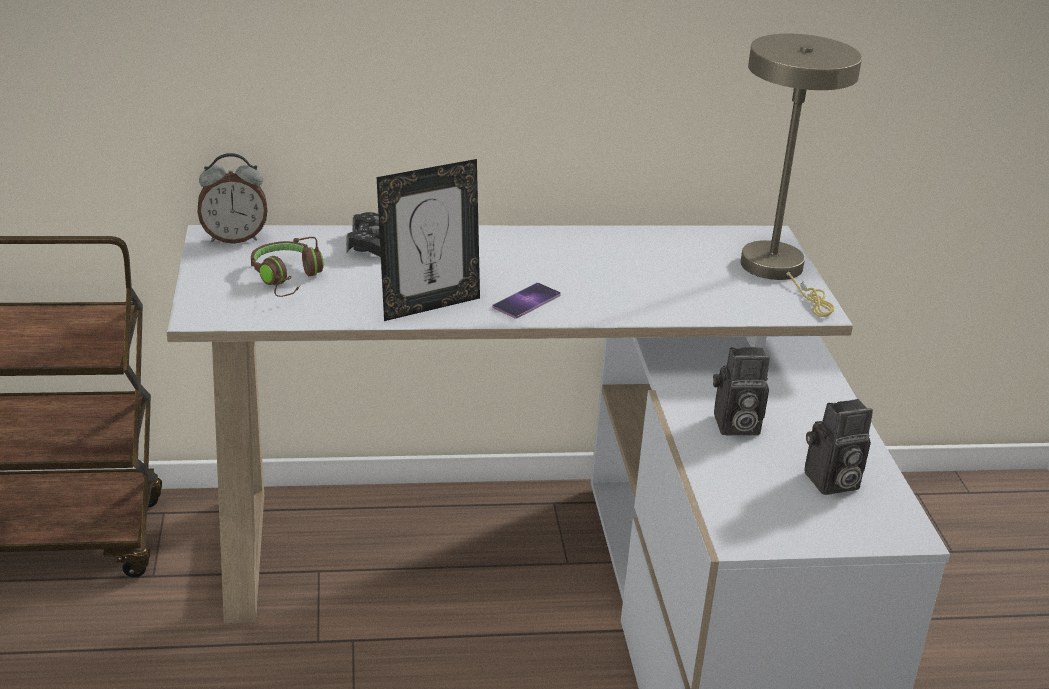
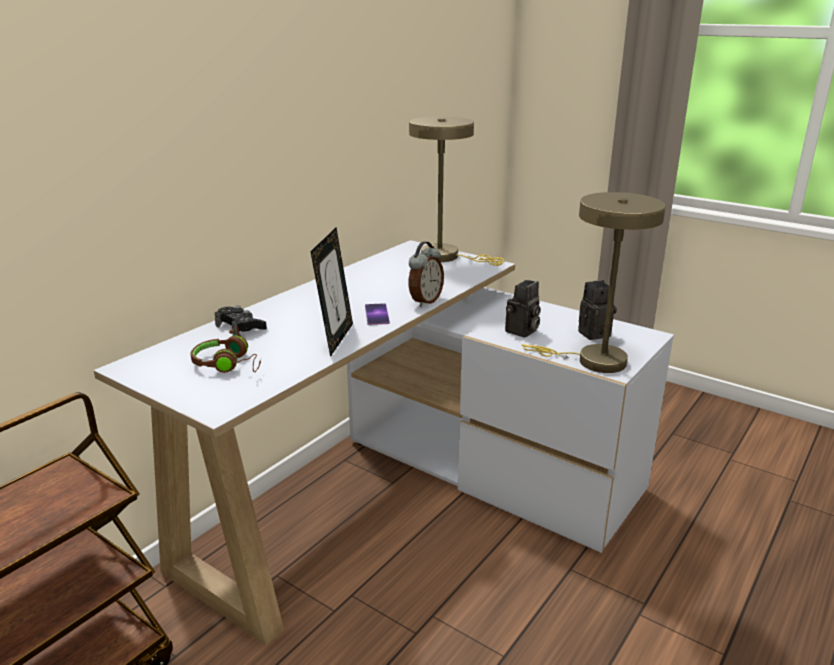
camera: 45 degrees left, 5 degrees down
(234, 238) = (145, 362): alarm clock -> alarm clock (425, 301)
(740, 511) = (593, 361): none -> beige table lamp
(830, 483) = (594, 333): camera -> camera turned 135 degrees counterclockwise

